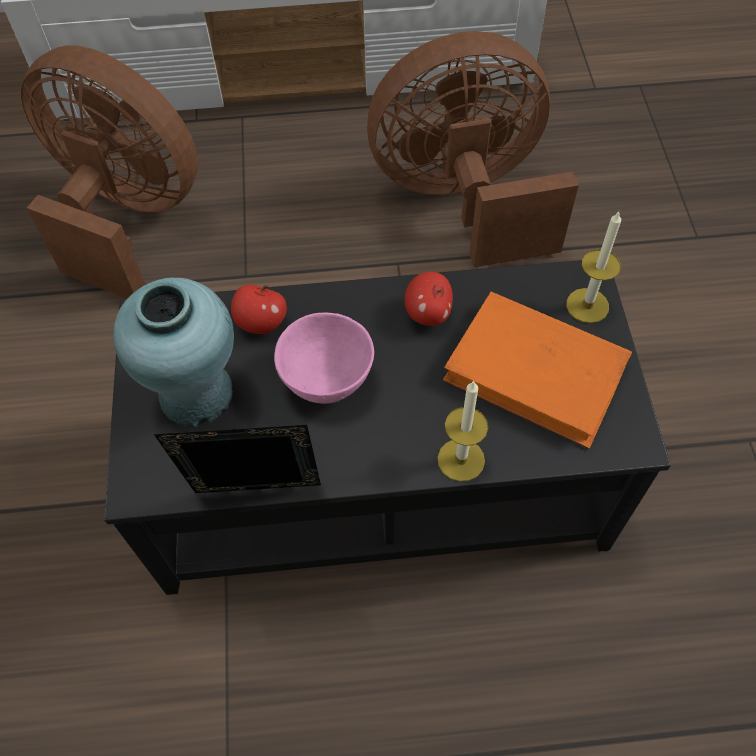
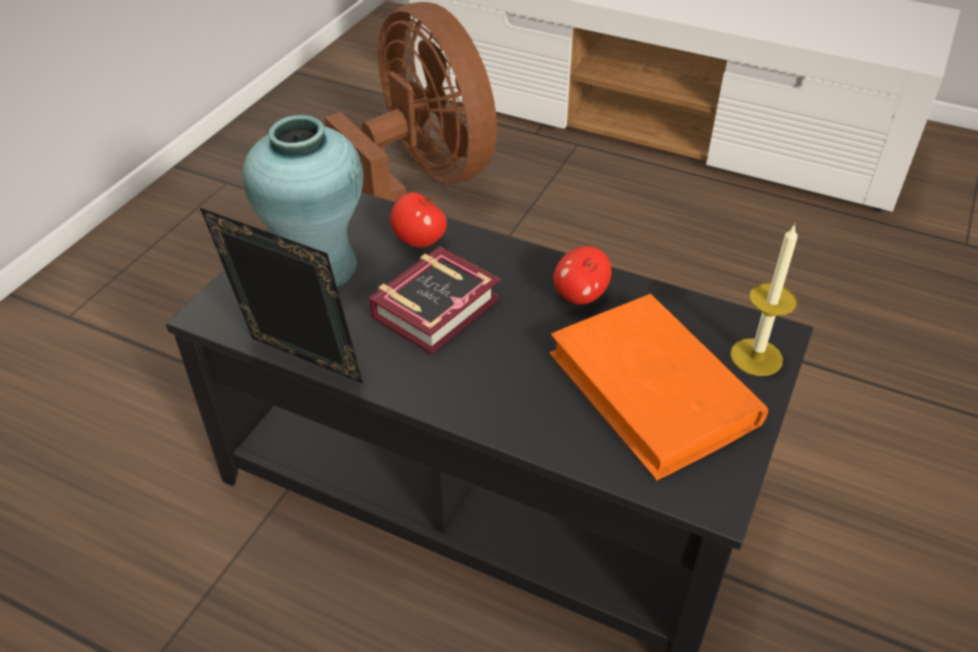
camera: 30 degrees right, 15 degrees down
(329, 380) = (441, 307): pink bowl -> book
(461, 459) = (512, 426): candle -> none
(464, 200) = (748, 286): brown fan -> none

